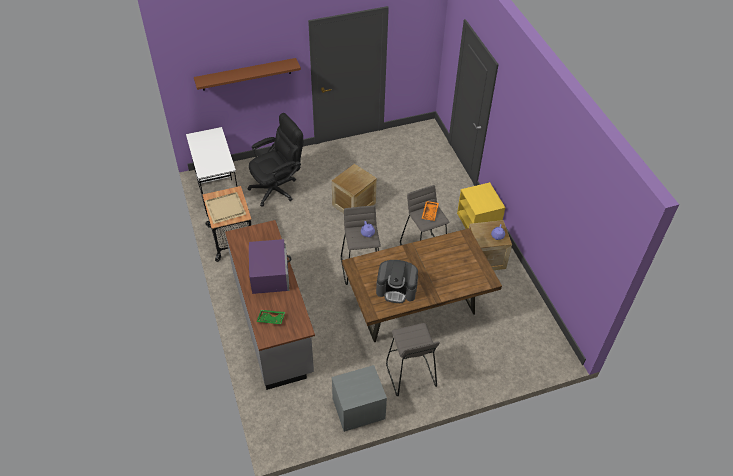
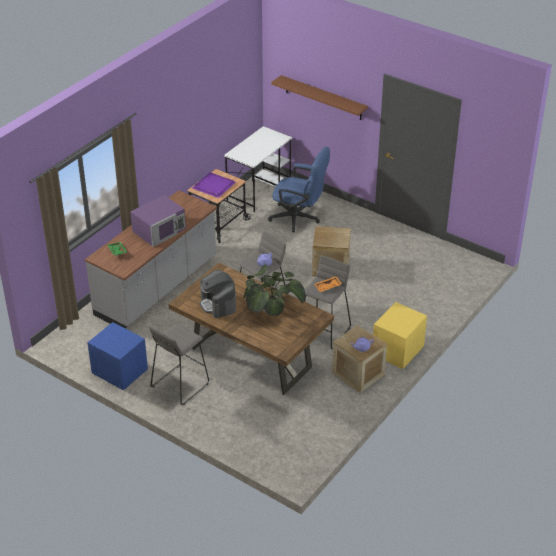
camera: 55 degrees right, 10 degrees down
(226, 208) = (214, 186): beige tray -> purple tray
(278, 188) = (299, 218): black office chair -> blue office chair
(358, 409) = (119, 371): grey nightstand -> blue nightstand
(429, 258) = (271, 307): none -> potted plant

